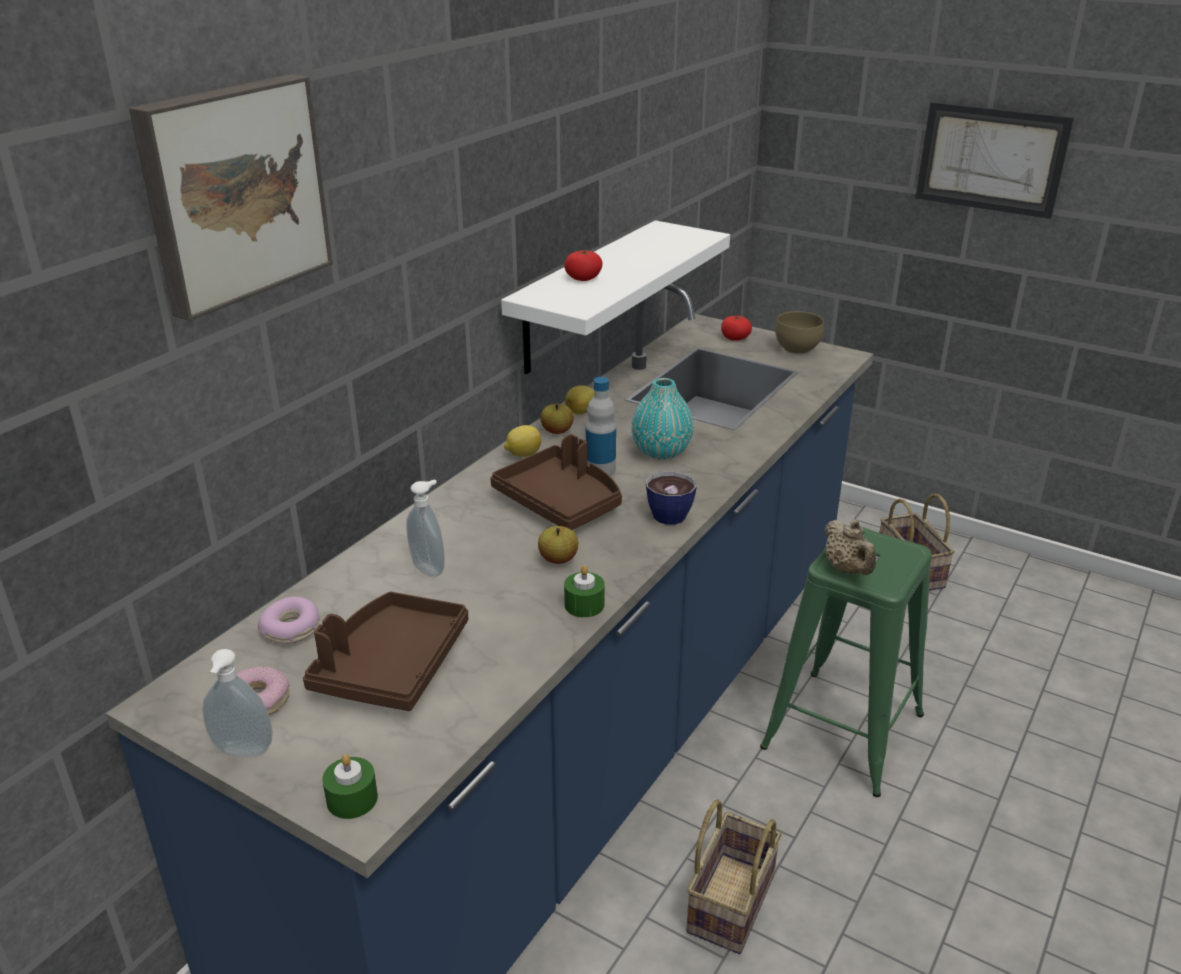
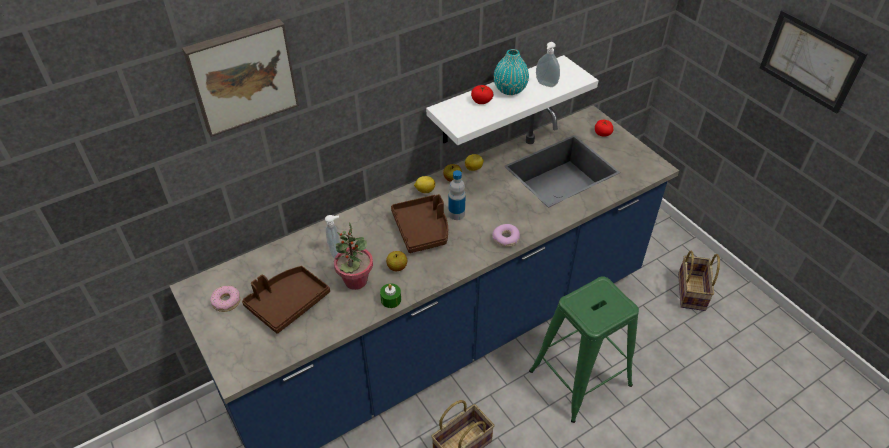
camera: 25 degrees right, 15 degrees up
(242, 753) = (207, 326): soap dispenser -> soap dispenser (545, 84)
(291, 629) = (259, 267): donut -> donut (506, 239)
(352, 799) = (235, 367): green candle -> none
(498, 597) = (355, 281): none -> potted plant
(661, 451) = (497, 211): turquoise vase -> turquoise vase (510, 89)
(672, 512) = (473, 256): cup -> none
(798, 350) = (634, 154): brown bowl -> none
(847, 569) = (580, 307): beige teapot -> none

